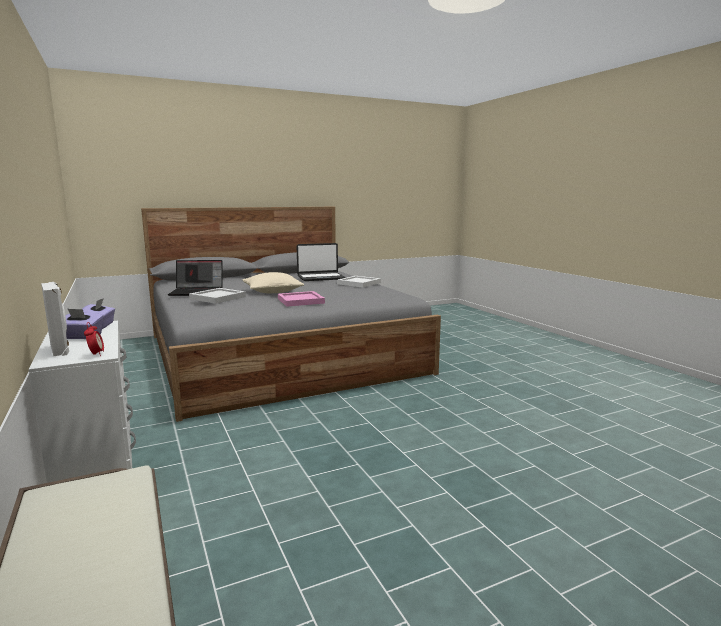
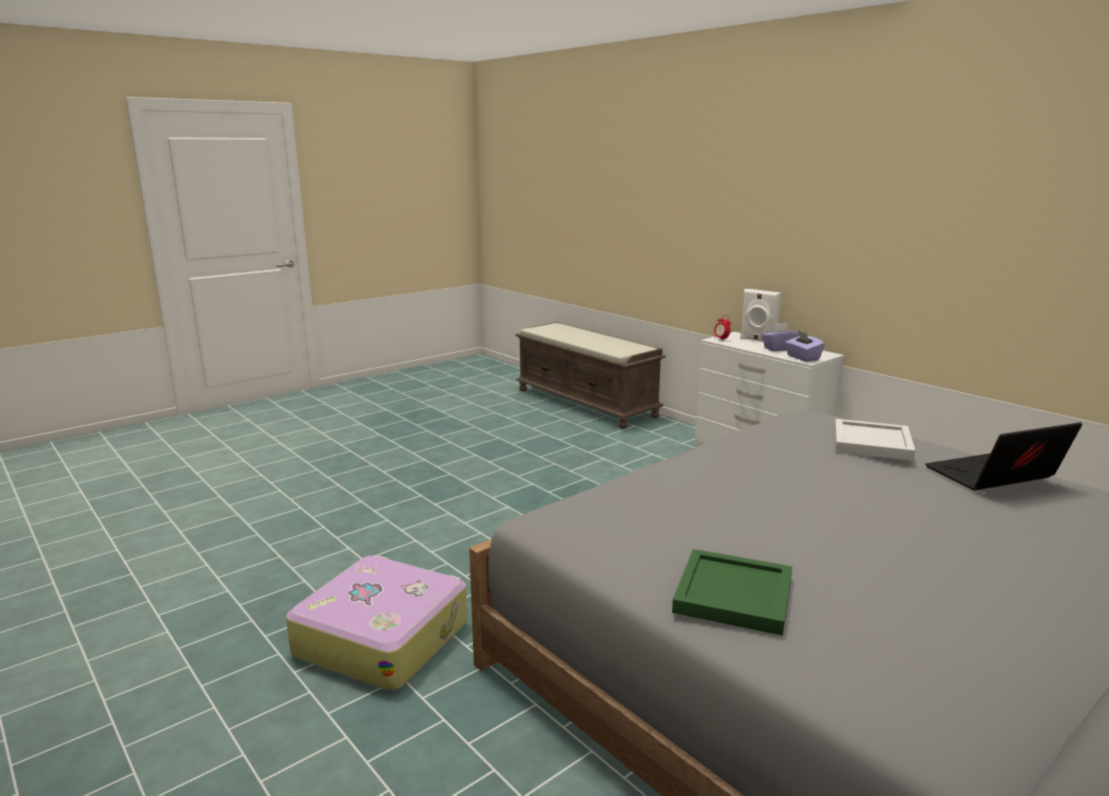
camera: 165 degrees right, 5 degrees up
(273, 291) = (856, 497): beige pillow -> none
(300, 301) = (739, 467): pink tray -> none
(321, 278) = (931, 646): laptop -> none
(359, 283) = (732, 594): white tray -> green tray
(485, 386) = (382, 637): none -> suitcase

